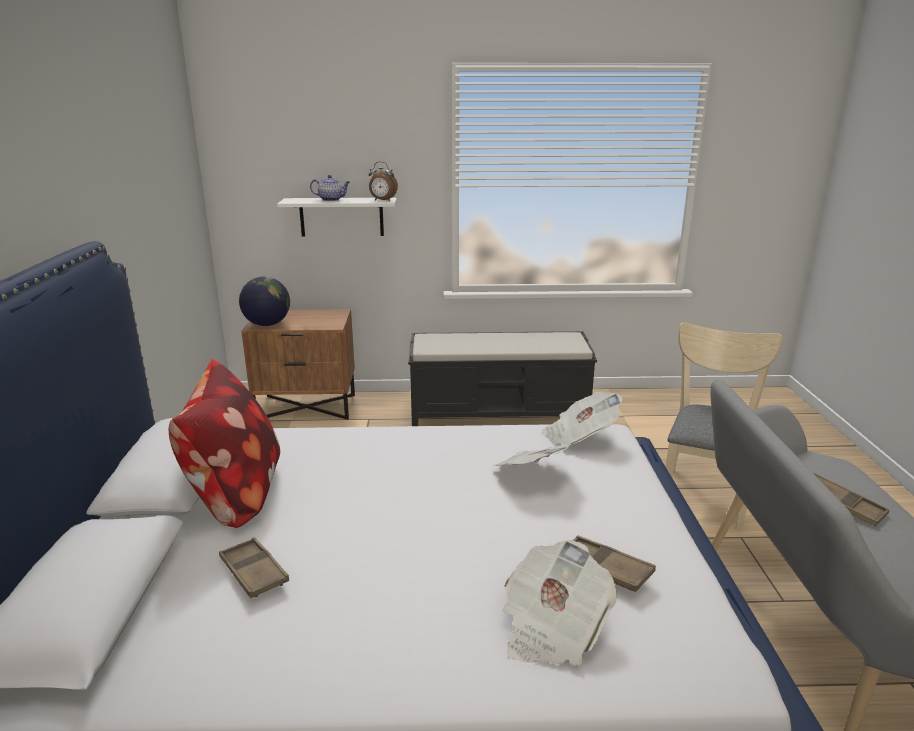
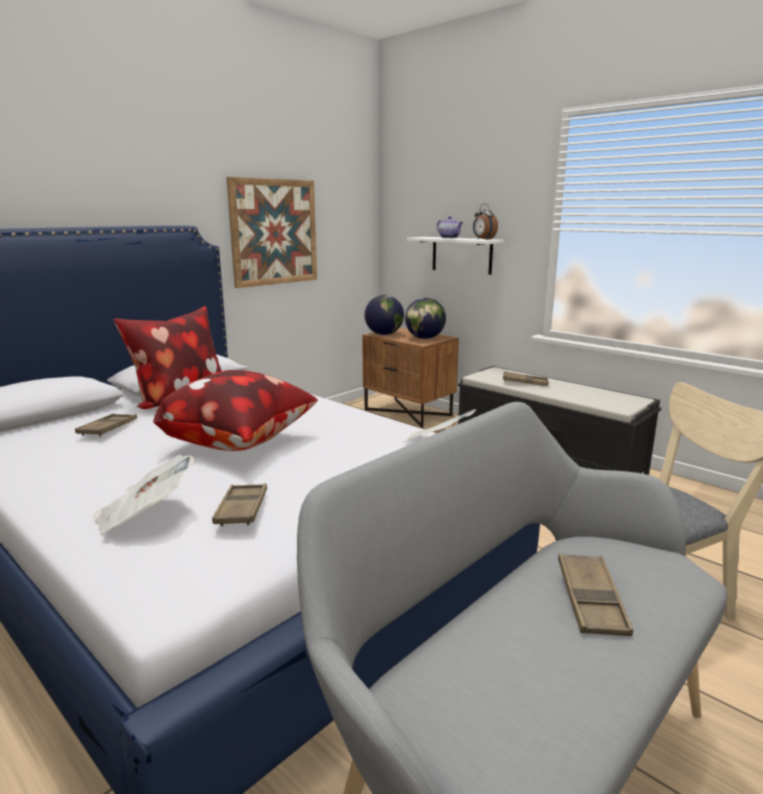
camera: 45 degrees right, 5 degrees down
(137, 222) = (274, 232): none -> picture
(321, 319) = (424, 338): none -> globe
(441, 511) = (242, 443): none -> pillow
(473, 344) = (525, 382): none -> brown tray
(532, 473) = (344, 450): newspaper -> none

